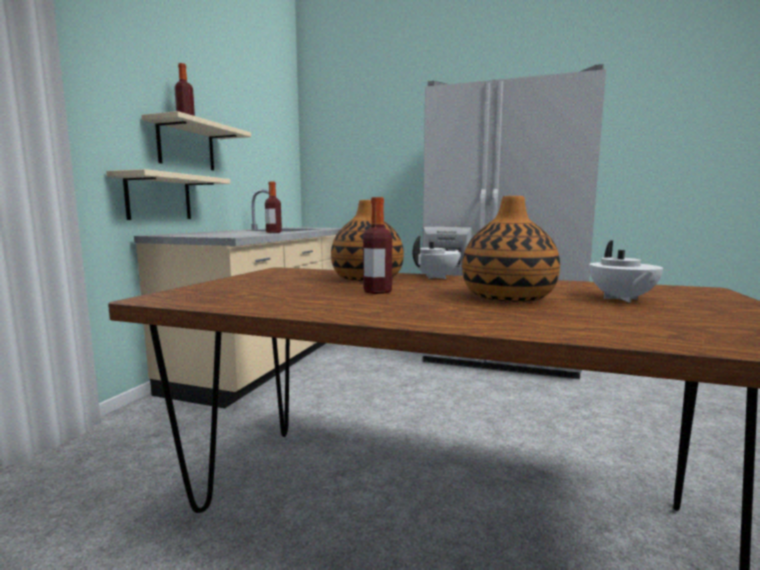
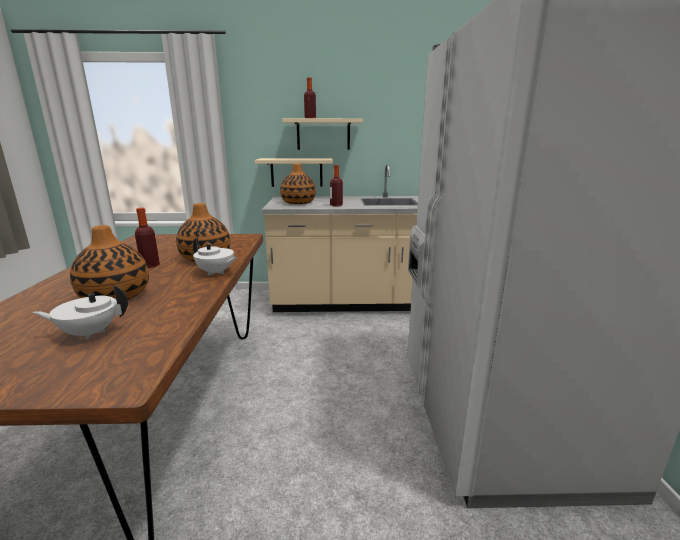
camera: 70 degrees right, 10 degrees up
(222, 234) = (298, 202): none -> vase

